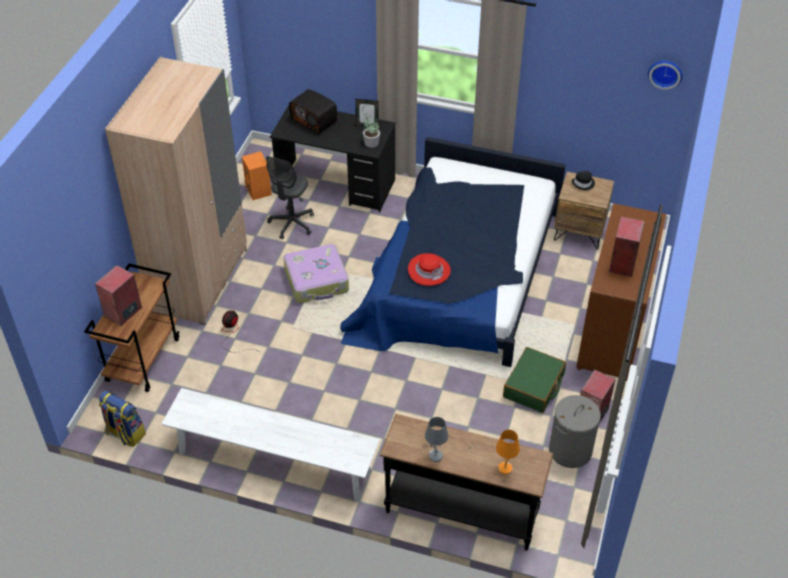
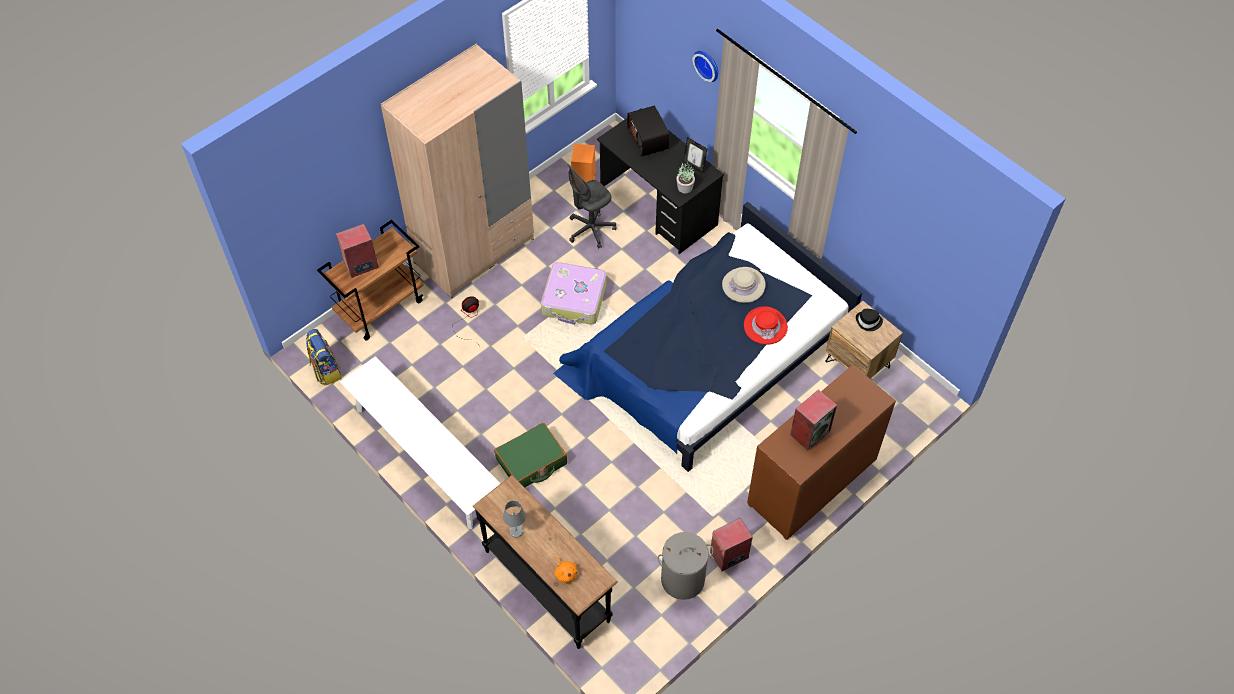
camera: 30 degrees right, 10 degrees up
(429, 270) = (654, 345): red hat -> red hat (765, 326)
(466, 199) = (743, 285): none -> beige hat
(505, 468) = (565, 573): orange table lamp -> orange plush toy
(534, 386) = (695, 501): green suitcase -> green suitcase (531, 462)
(665, 73) = (969, 256): wall clock -> wall clock (708, 64)

